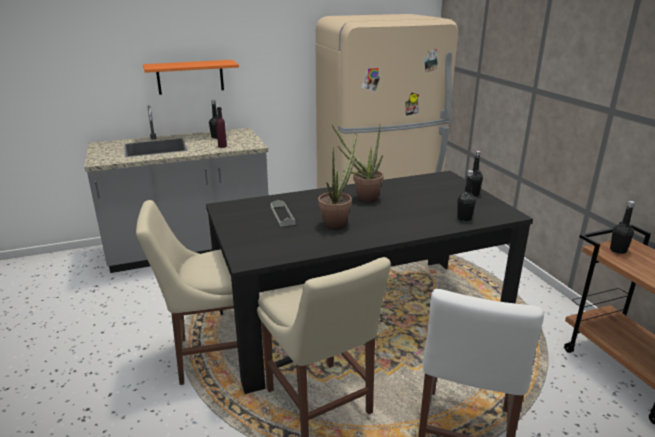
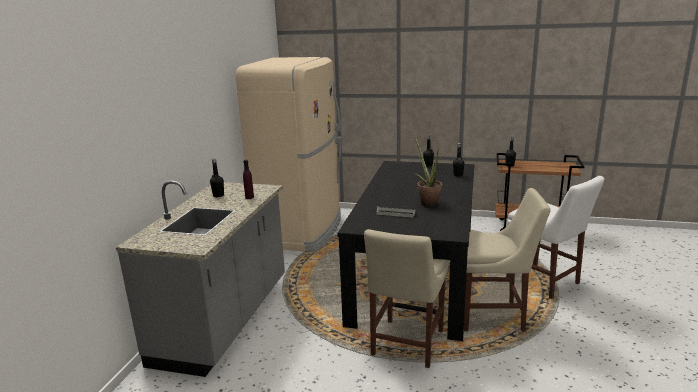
camera: 55 degrees left, 5 degrees down
(190, 77) = (172, 143): orange shelf -> none
(362, 199) = (398, 189): potted plant -> none

